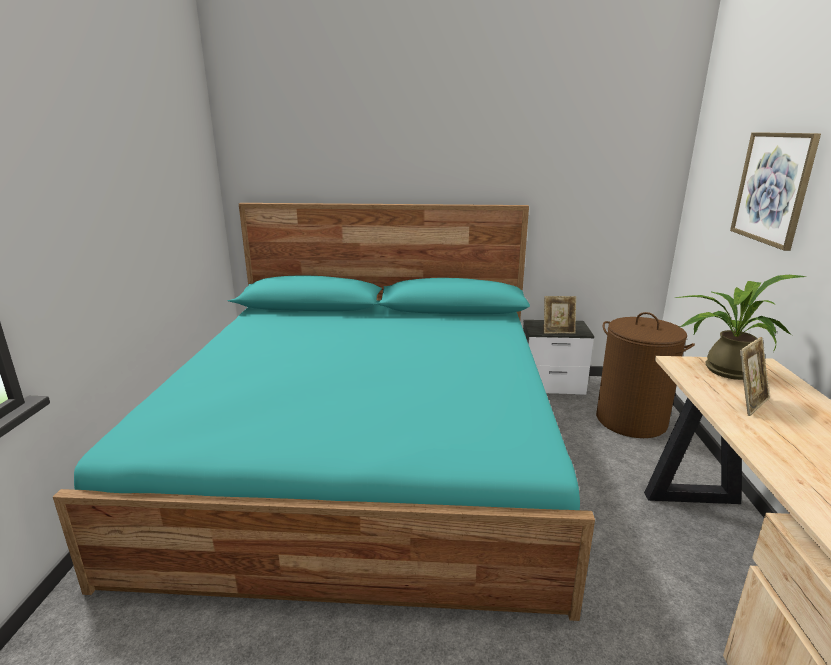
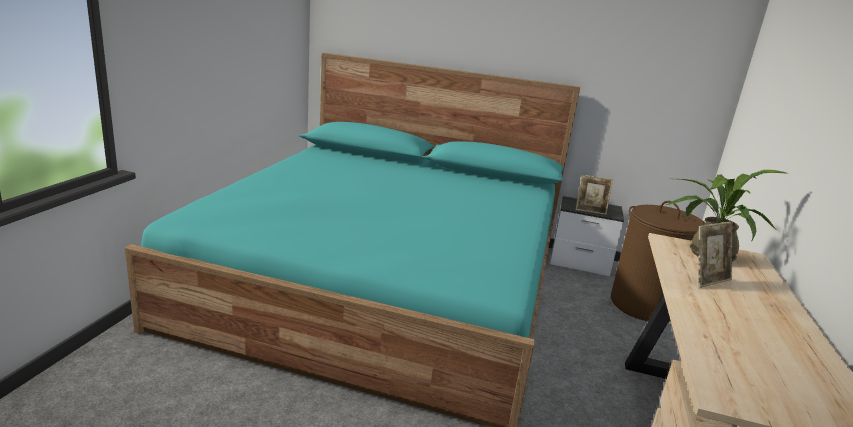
camera: 10 degrees right, 0 degrees up
(773, 188) = (795, 92): picture -> none

